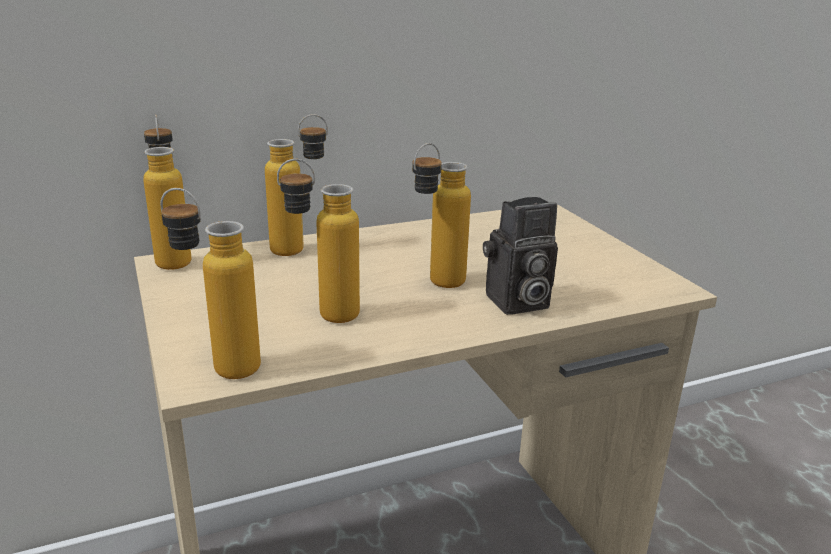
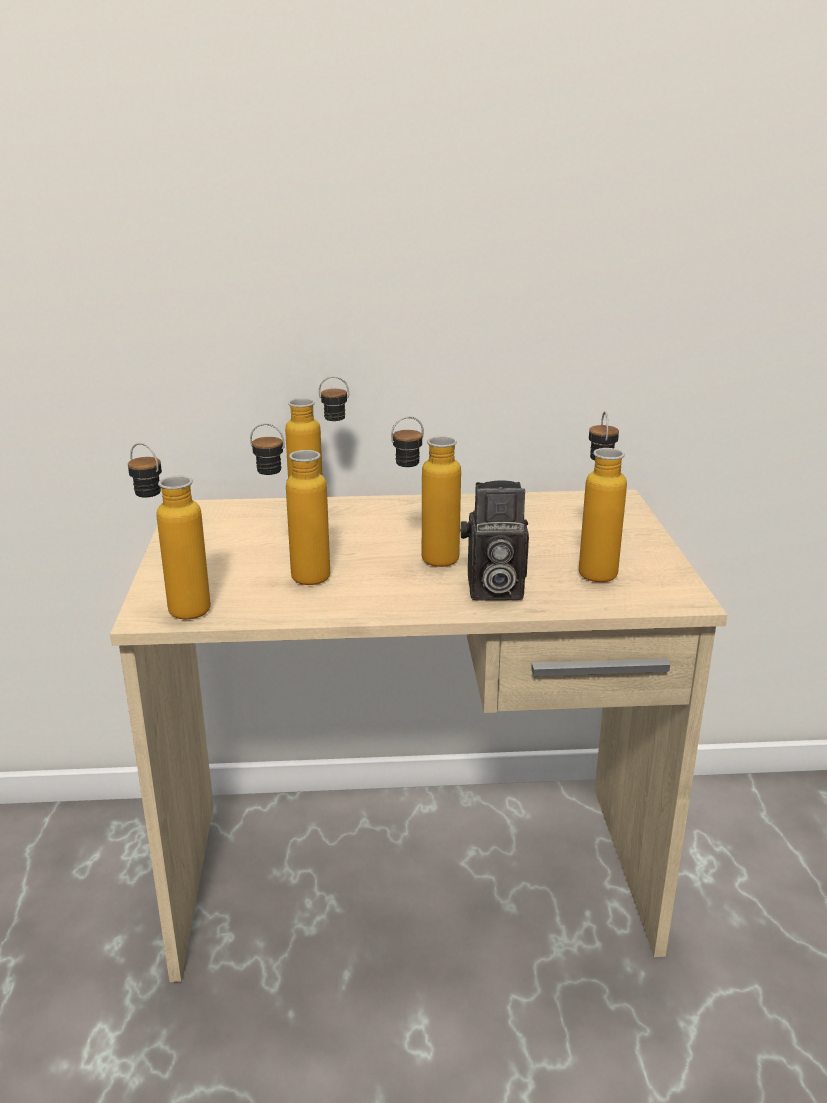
camera: 20 degrees right, 0 degrees up
(173, 258) = (200, 505): bottle -> bottle (595, 567)

